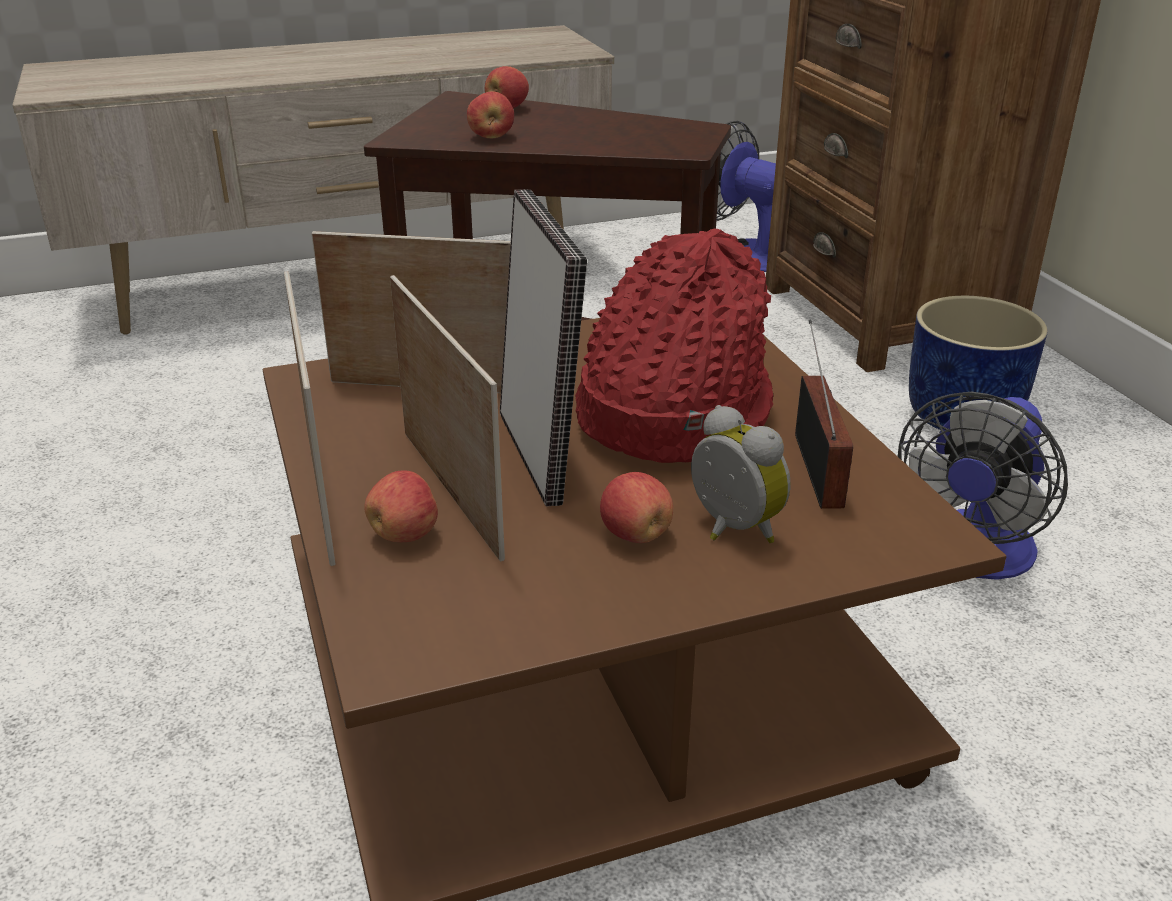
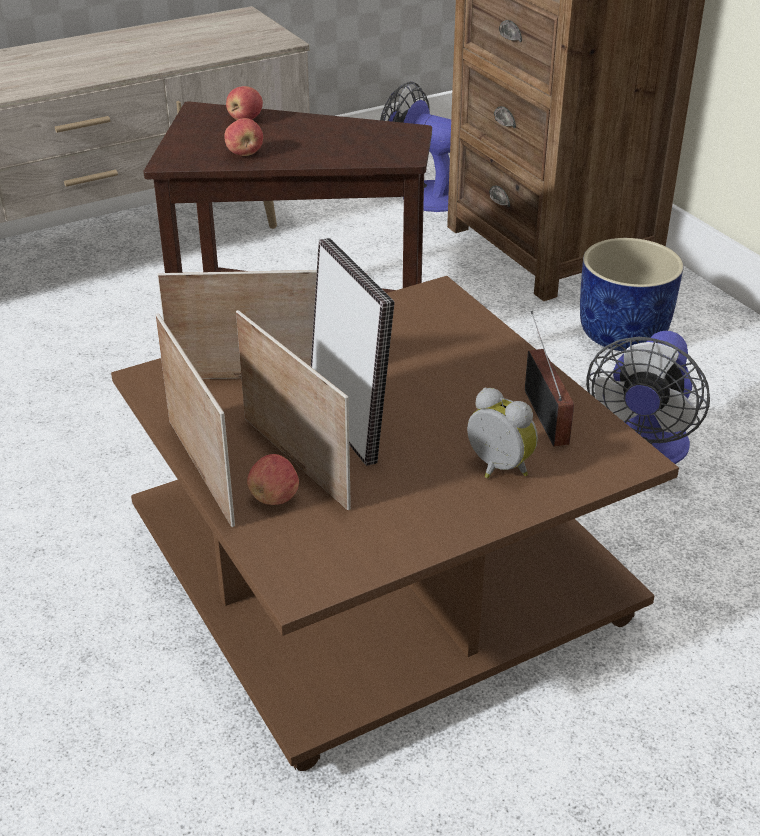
camera: 10 degrees left, 5 degrees up
(635, 535) = (433, 480): apple -> none
(671, 411) = (432, 380): red hat -> none

